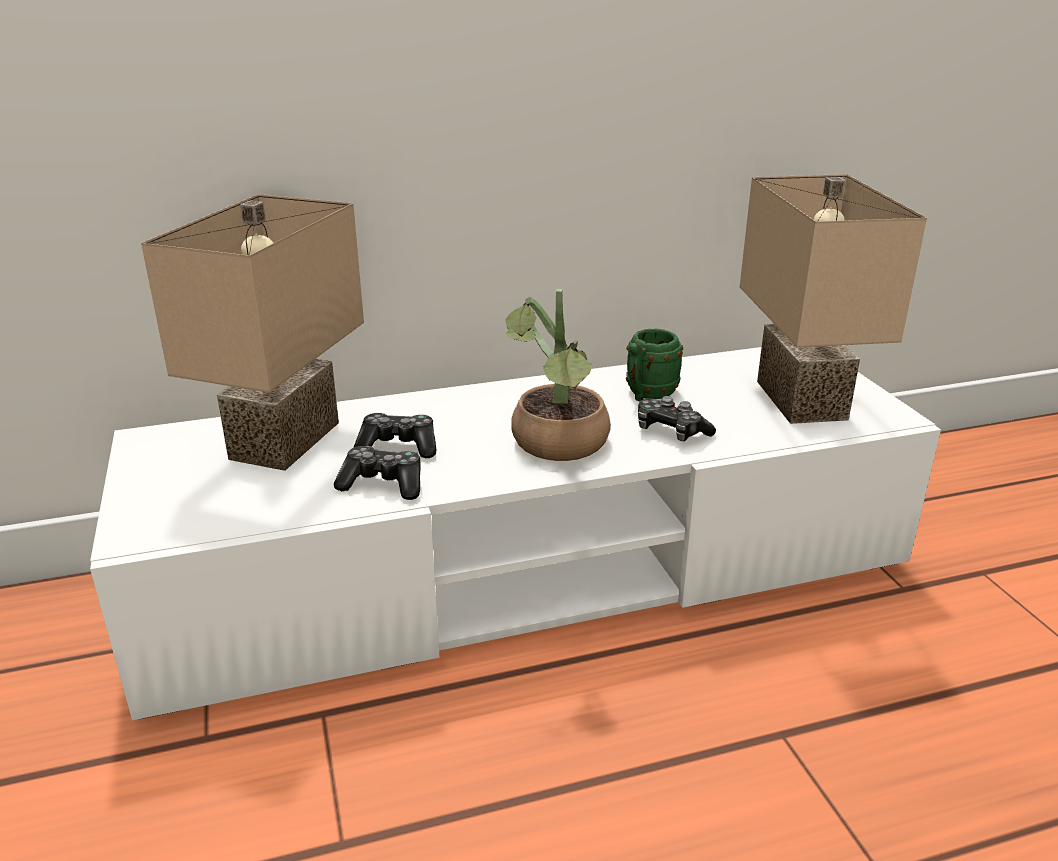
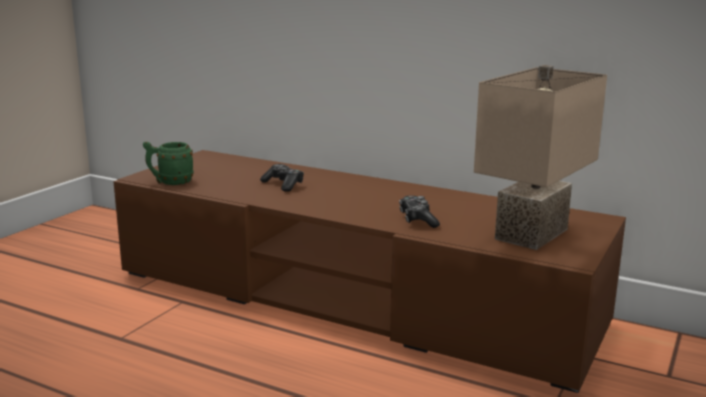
camera: 45 degrees right, 10 degrees down
(289, 442) = (248, 170): beige table lamp -> none
(383, 484) = (248, 192): game controller -> none
(529, 571) = (352, 298): white tv stand -> brown tv stand
(557, 447) = (347, 206): potted plant -> none
(647, 395) = (445, 205): green mug -> green mug (170, 182)

